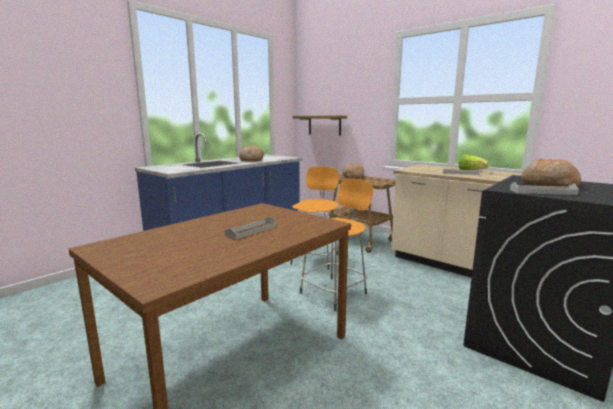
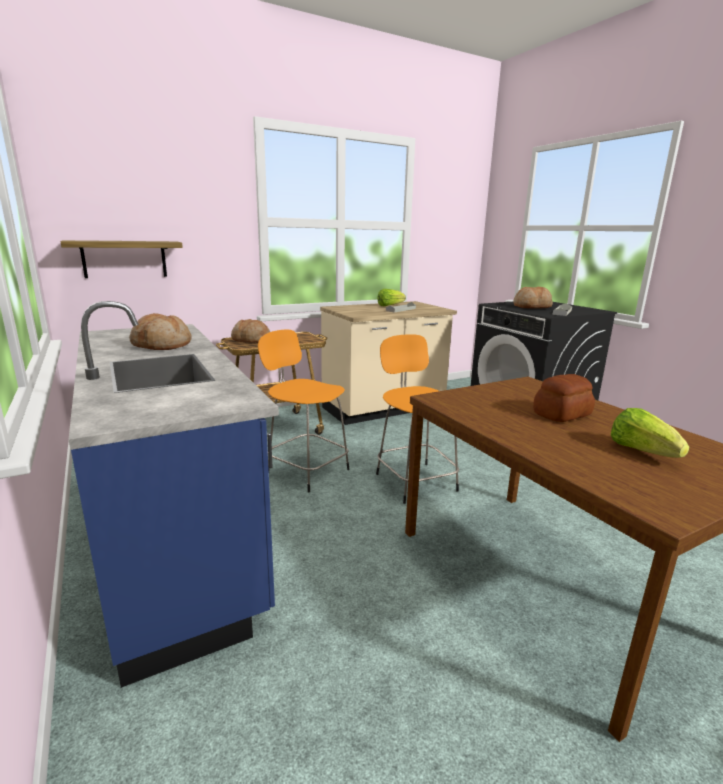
camera: 70 degrees left, 5 degrees up
(183, 248) = (642, 451): none -> lettuce
(251, 230) = (560, 414): grey tray -> bread

